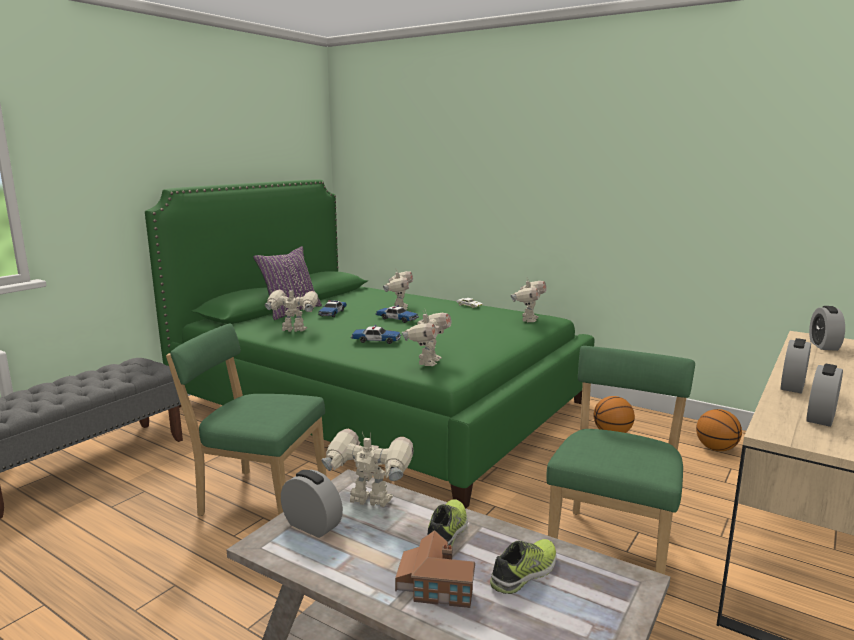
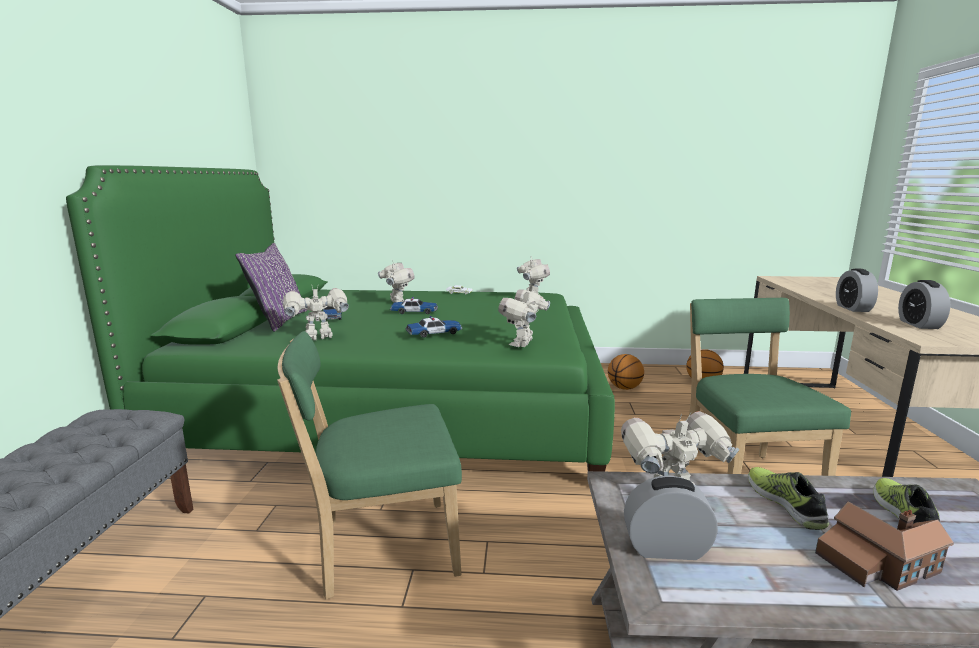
camera: 30 degrees left, 0 degrees up
(427, 362) = (523, 344): toy robot -> toy robot turned 150 degrees counterclockwise
(823, 346) = (799, 282): alarm clock -> none

